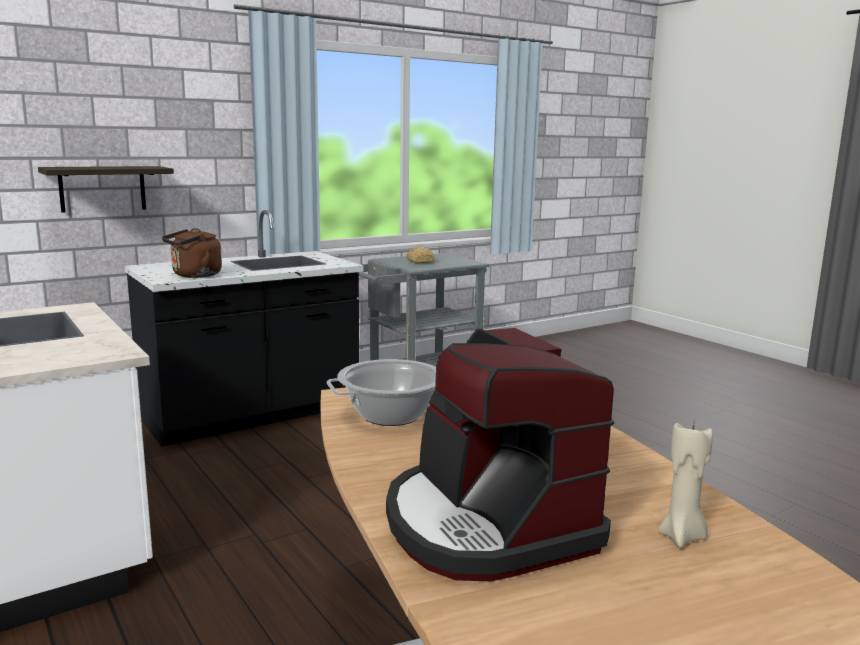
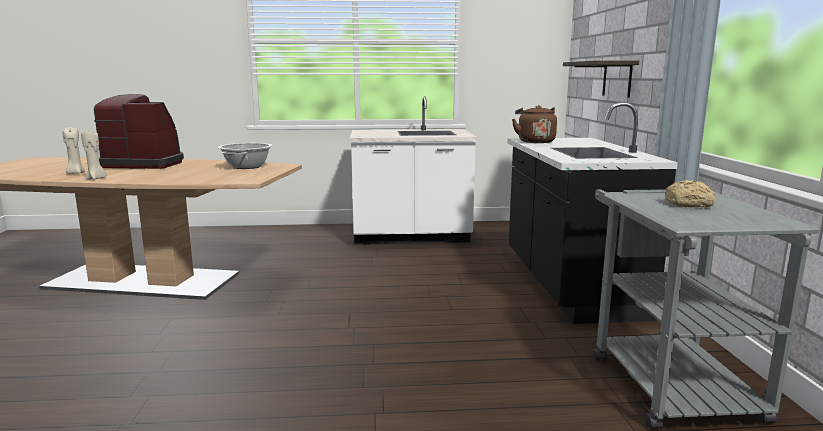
camera: 120 degrees right, 0 degrees up
(664, 480) = (96, 179): none -> beige candle

